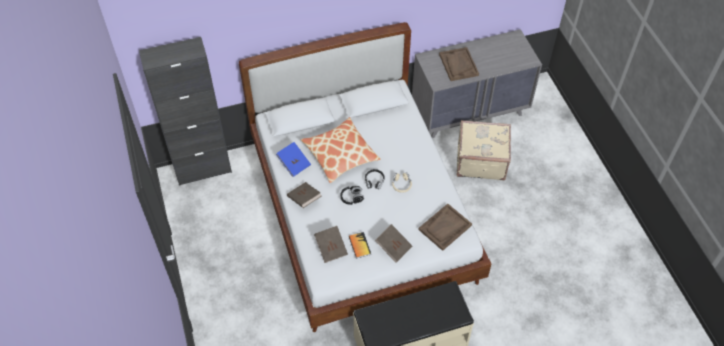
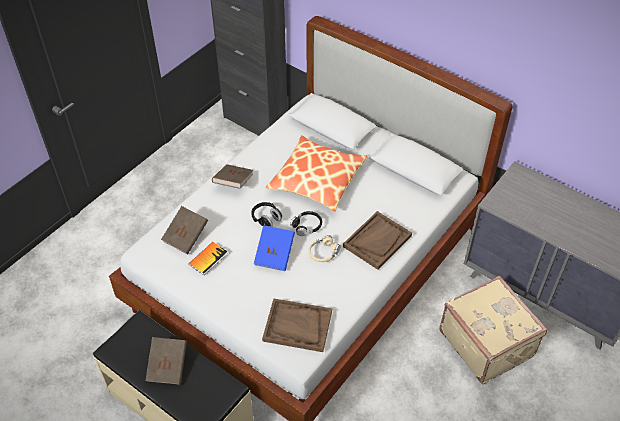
camera: 55 degrees right, 5 degrees down
(294, 163) = (272, 151): blue book -> blue book (275, 255)
(393, 247) = (231, 291): brown book -> brown book (168, 366)
(458, 65) = (543, 207): brown tray -> brown tray (377, 241)

